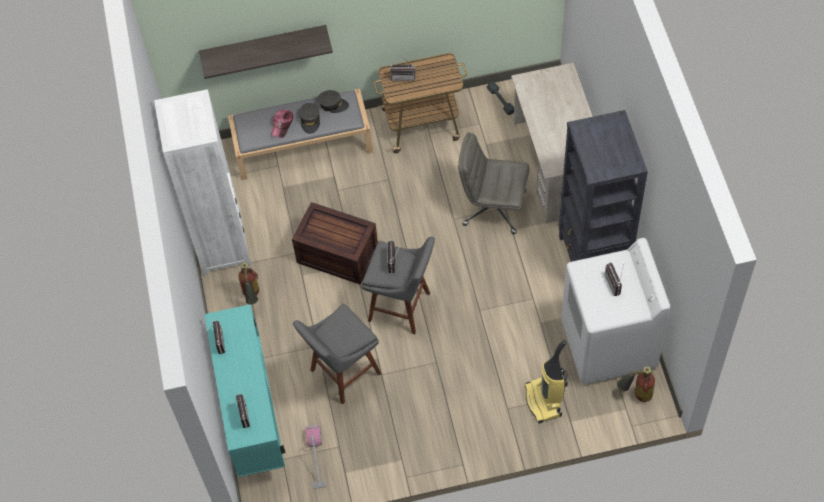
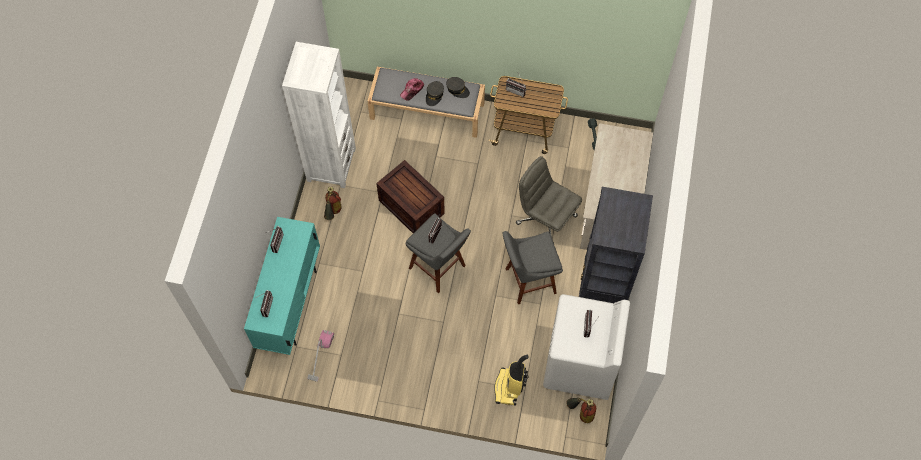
camera: 20 degrees right, 5 degrees up
(264, 46) = (414, 26): shelf -> none
(342, 374) = (370, 301): grey stool -> grey stool (527, 281)

